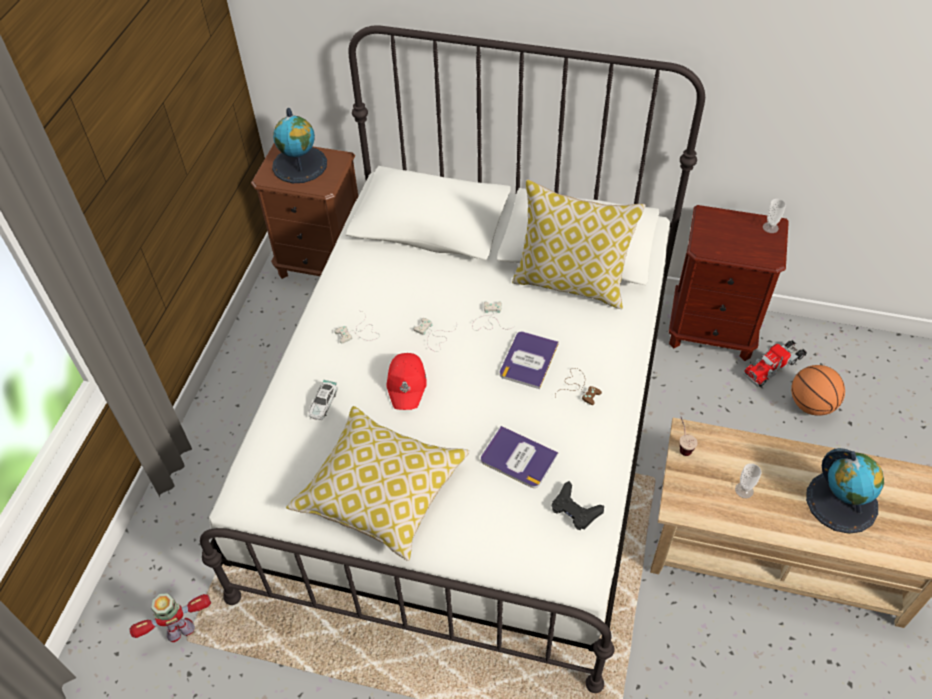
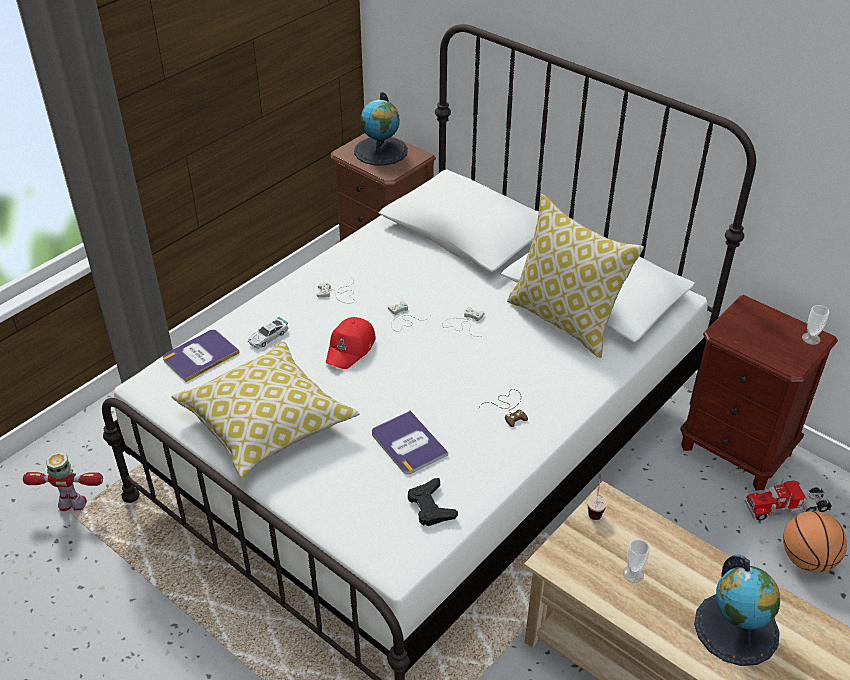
camera: 25 degrees right, 10 degrees down
(528, 360) = (477, 368): book -> book (200, 356)

